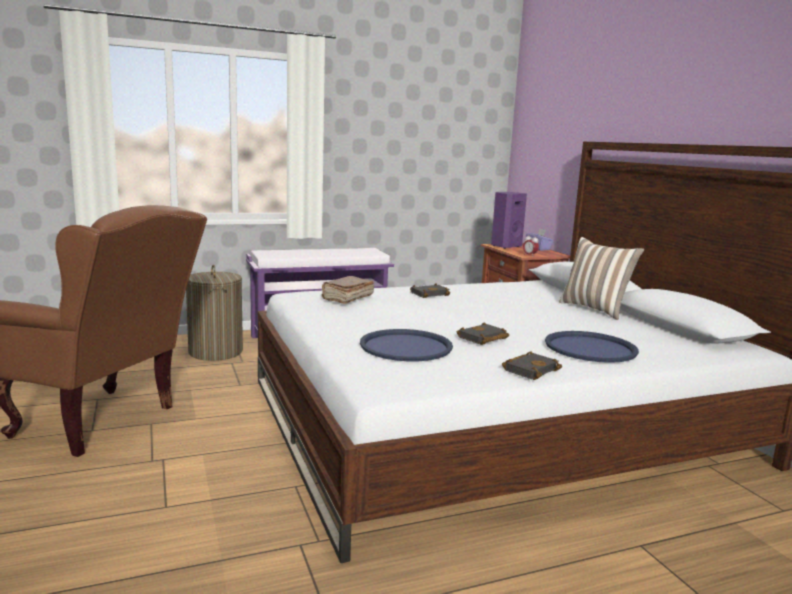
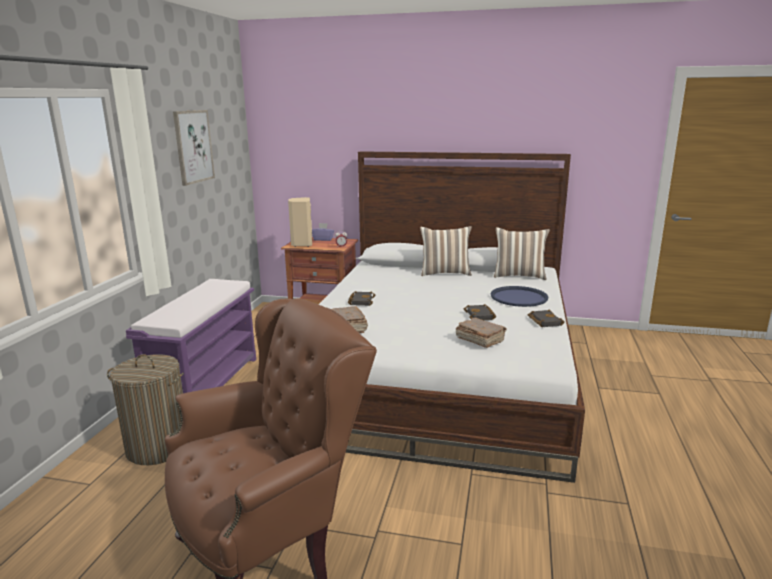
camera: 55 degrees left, 5 degrees up
(406, 120) = (193, 146): none -> picture
(406, 346) = (479, 340): blue tray -> brown book
(505, 246) = (301, 244): purple speaker -> beige speaker
(681, 340) = (519, 276): none -> pillow

